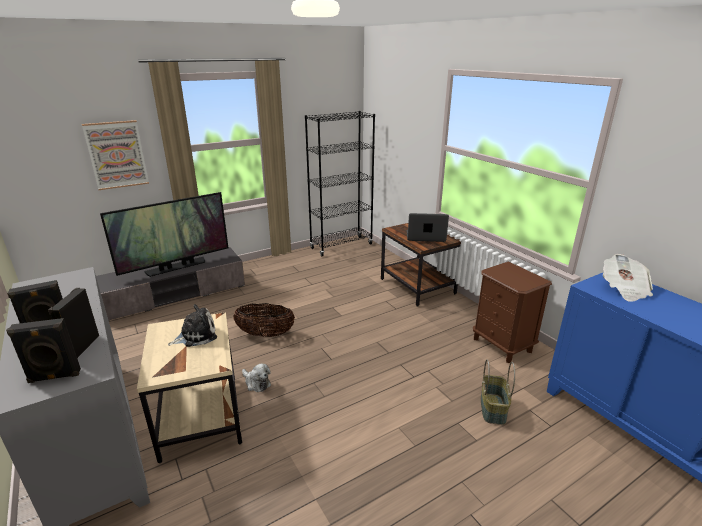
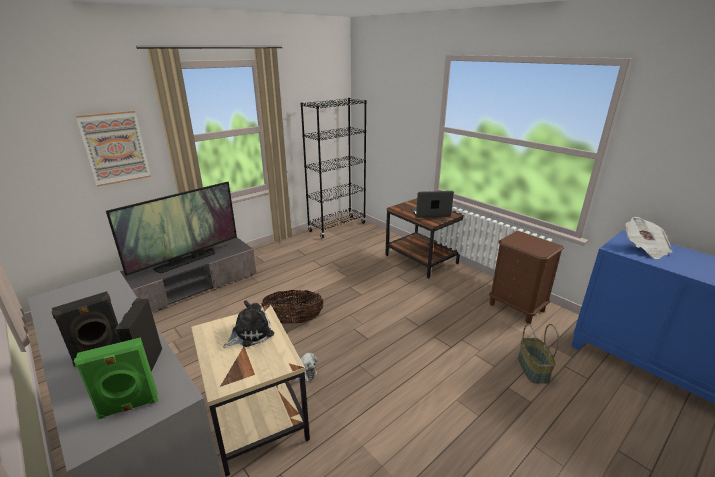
camera: 10 degrees left, 0 degrees up
(54, 377) = (129, 407): black speaker -> green speaker

